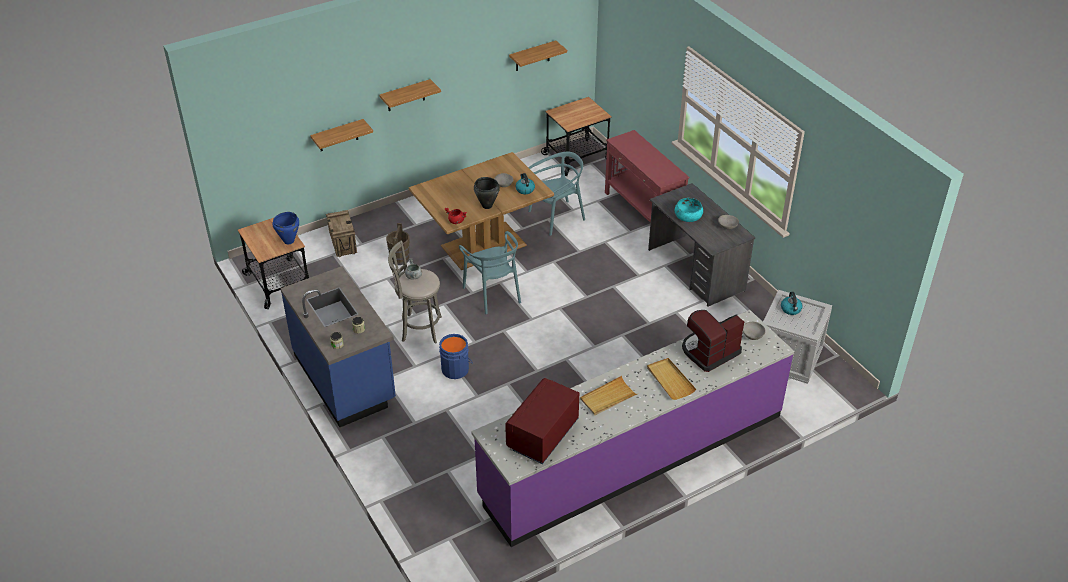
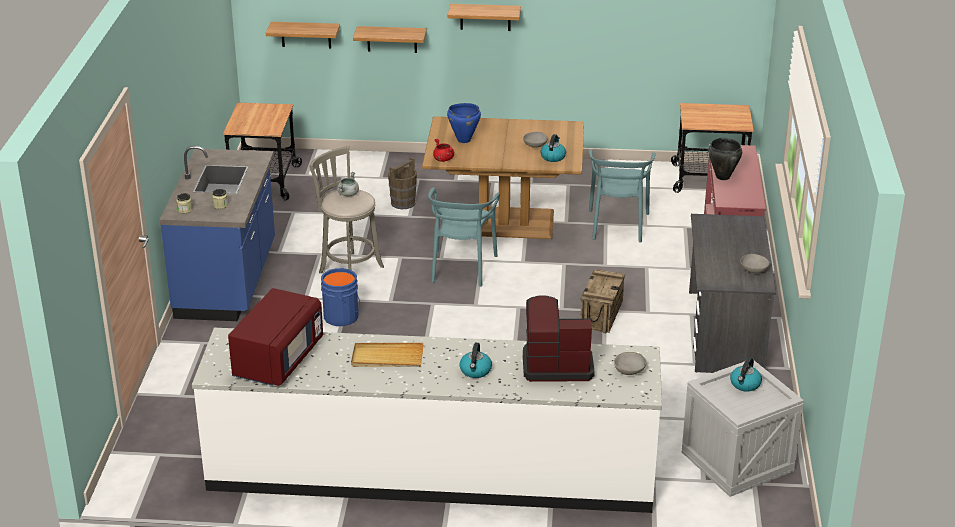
camera: 35 degrees right, 10 degrees down
(288, 241) = (271, 126): blue cooking pot -> blue cooking pot (463, 140)
(342, 242) = (364, 170): crate -> crate (601, 314)
(487, 206) = (492, 157): black cooking pot -> black cooking pot (722, 177)
(532, 56) = (670, 21): shelf -> shelf (306, 34)
(543, 435) = (278, 360): red microwave -> red microwave turned 135 degrees clockwise
(557, 217) = (618, 226): turquoise chair -> turquoise chair turned 90 degrees clockwise
(632, 455) = (431, 471): purple counter -> white counter
(670, 380) = (475, 371): beige tray -> kettle
(688, 216) = (716, 244): turquoise bowl -> none

